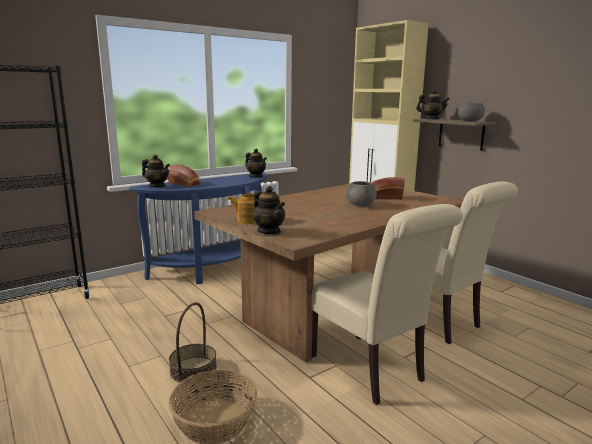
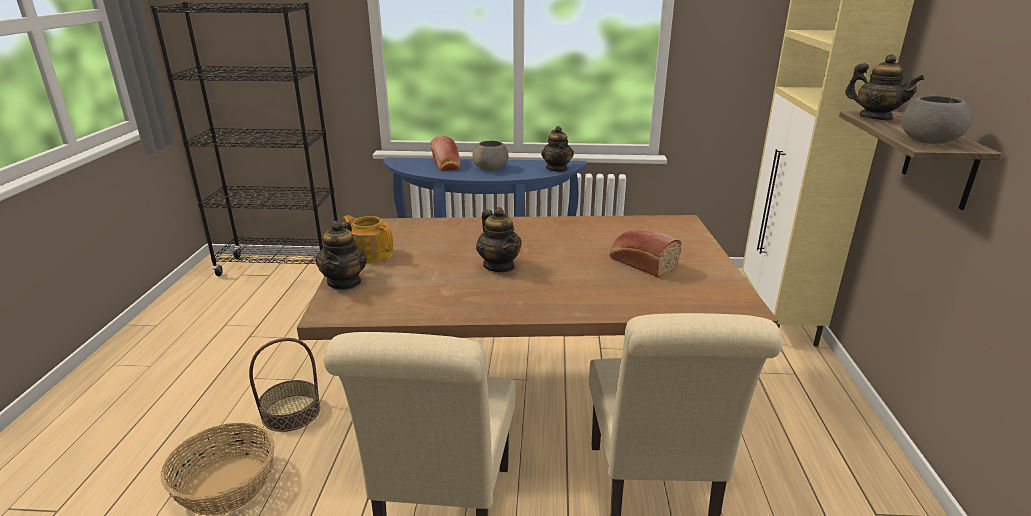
camera: 40 degrees right, 10 degrees up
(157, 186) = (411, 163): teapot -> teapot (499, 266)
(361, 205) = (566, 269): grey bowl -> grey bowl (491, 168)

